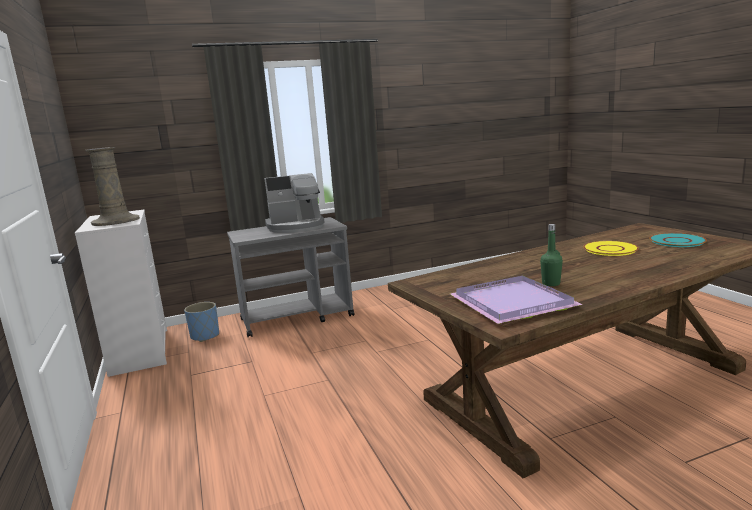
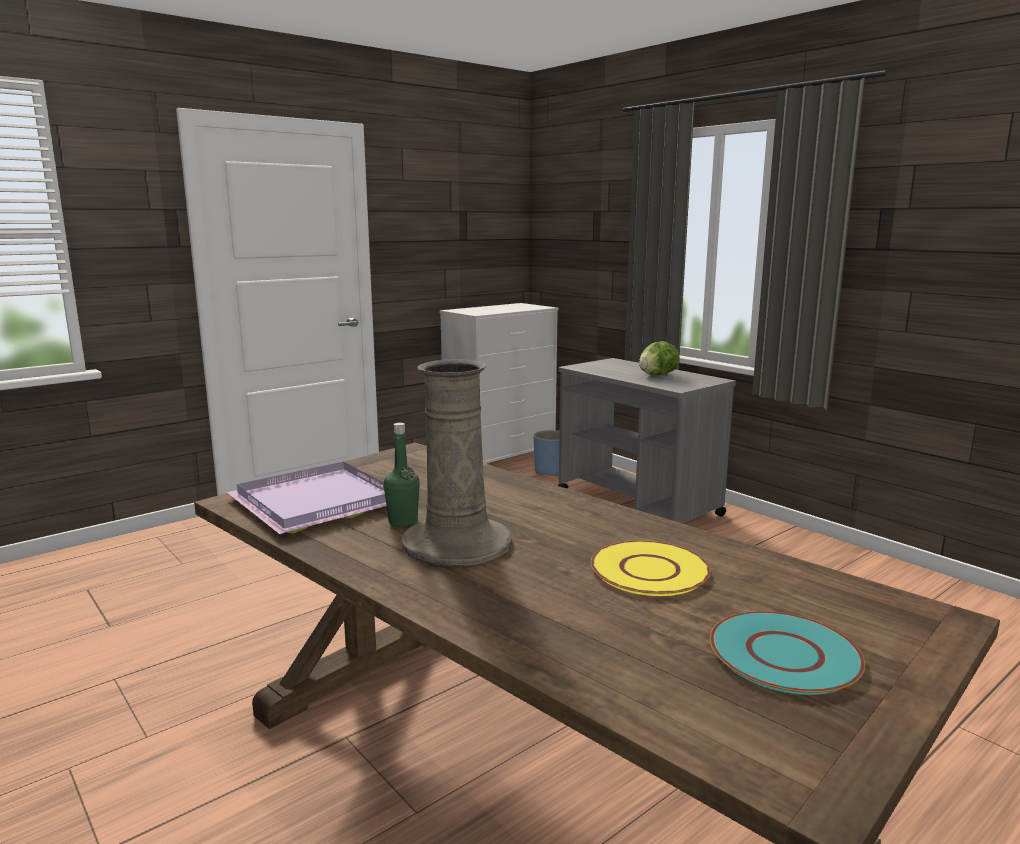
camera: 70 degrees right, 0 degrees up
(116, 221) = (488, 310): beige vase -> beige vase (458, 543)
(296, 226) = (657, 375): coffee machine -> lettuce

